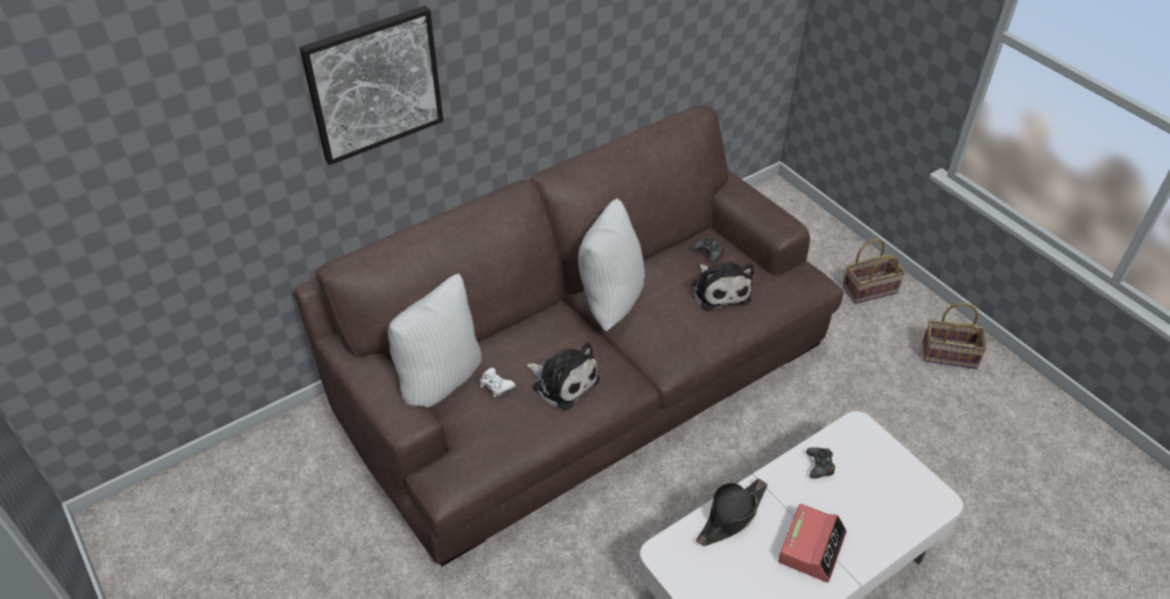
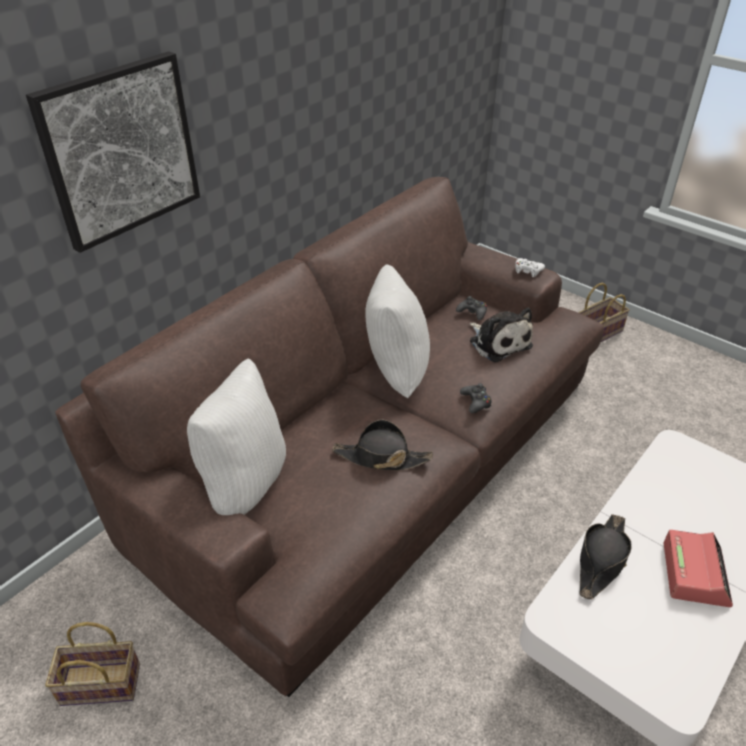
camera: 15 degrees left, 5 degrees down
(496, 385) = (310, 476): white game controller -> white game controller (528, 270)
(563, 382) = (381, 457): plush toy -> black hat
(820, 465) = (660, 489): black game controller -> black game controller (476, 402)
(947, 355) = (689, 374): basket -> basket (98, 686)

